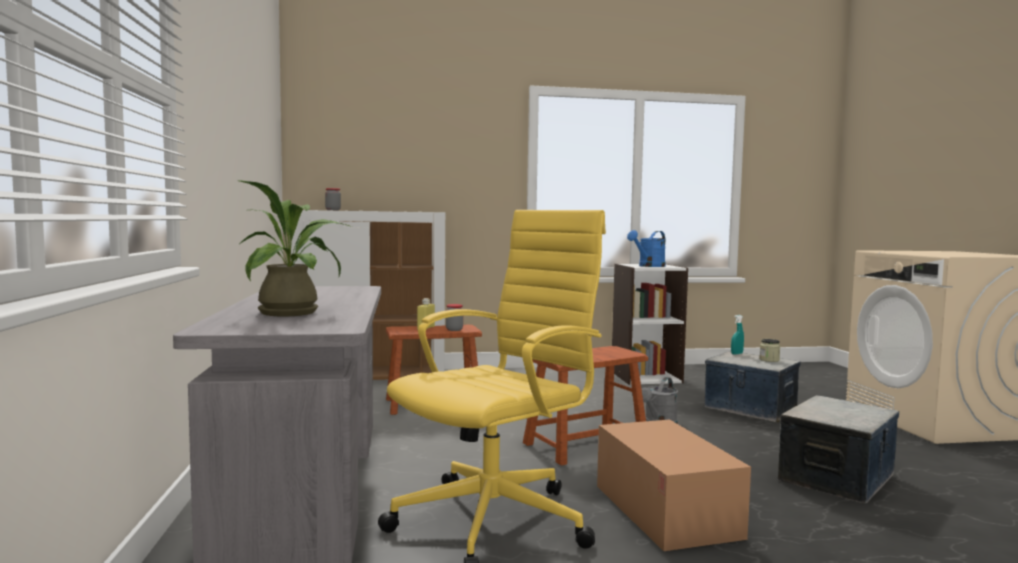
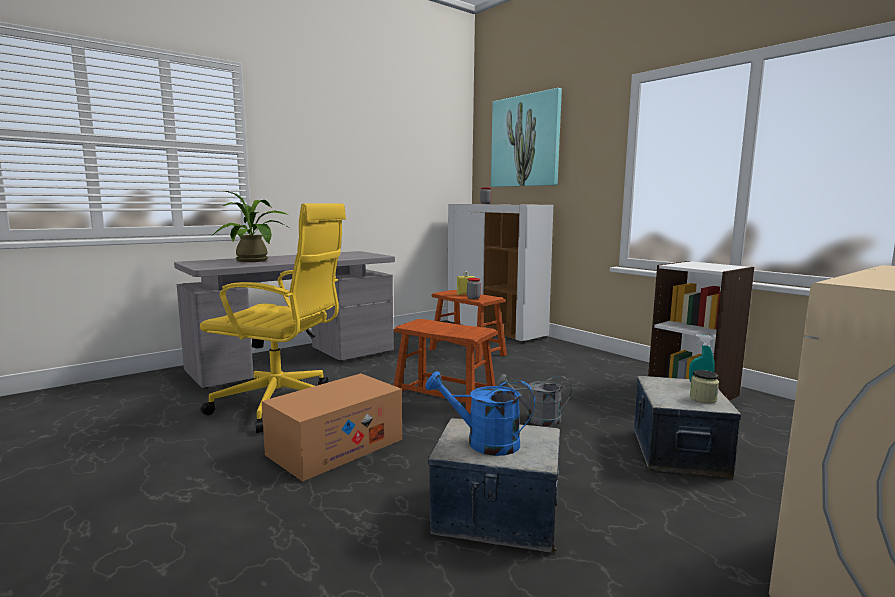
camera: 60 degrees right, 5 degrees up
(387, 134) = (525, 141): none -> picture
(649, 266) = (692, 266): blue watering can -> blue watering can (483, 442)

